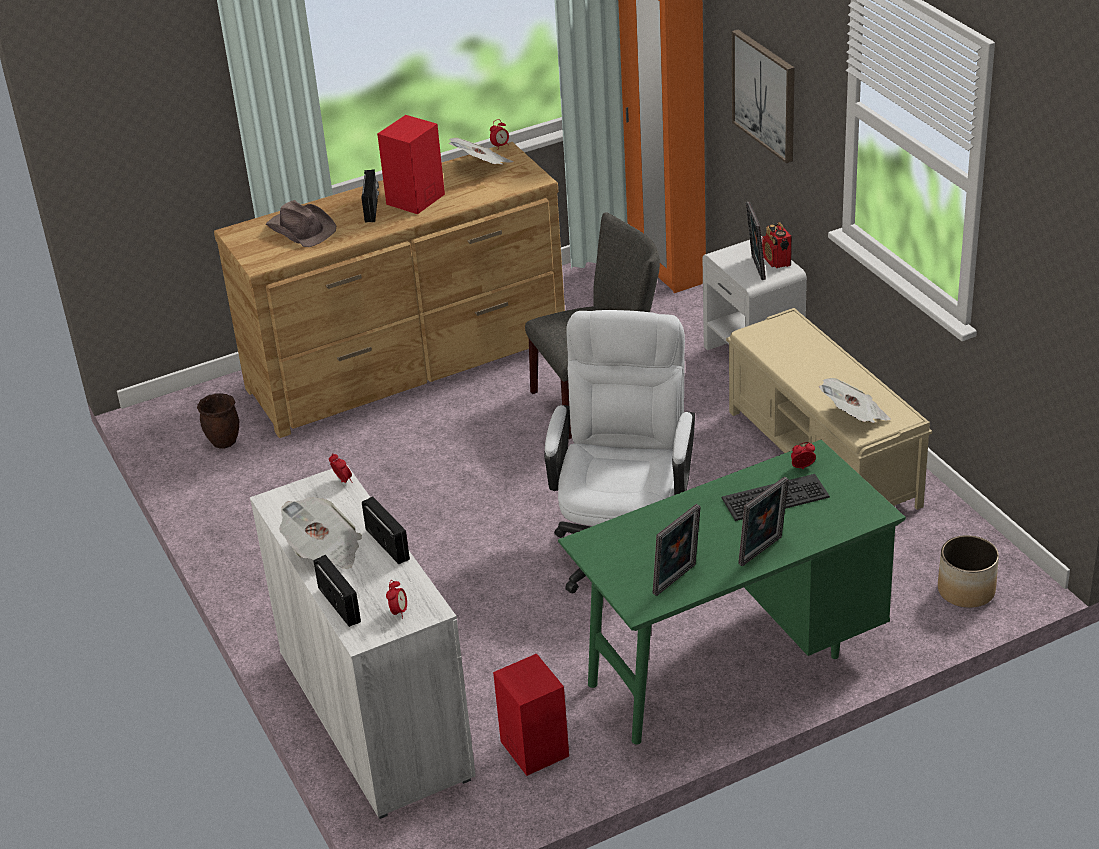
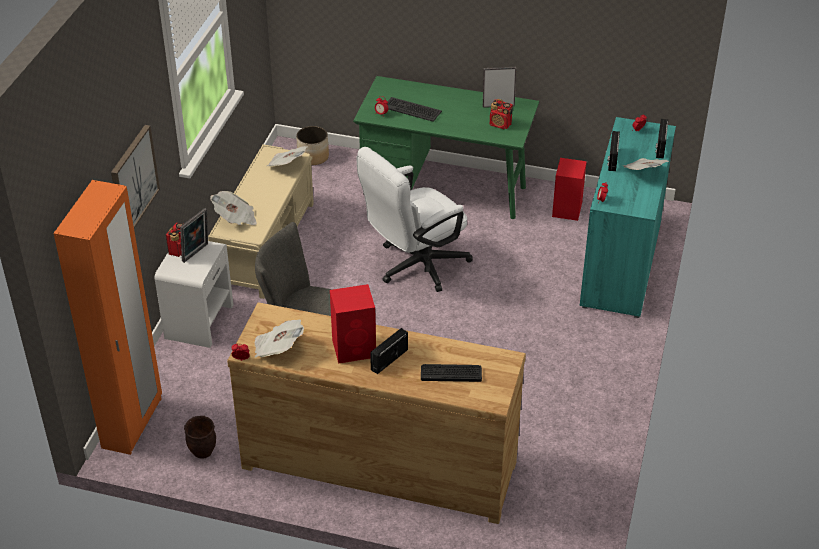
camera: 140 degrees left, 5 degrees up
(224, 442) = (552, 484): brown planter -> brown planter (202, 452)
(301, 229) = (451, 373): brown hat -> keyboard
(375, 715) = (620, 263): white cabinet -> turquoise cabinet
(630, 552) = (500, 125): none -> radio
(763, 552) = (450, 95): picture frame -> none
(799, 336) = (235, 218): none -> newspaper

